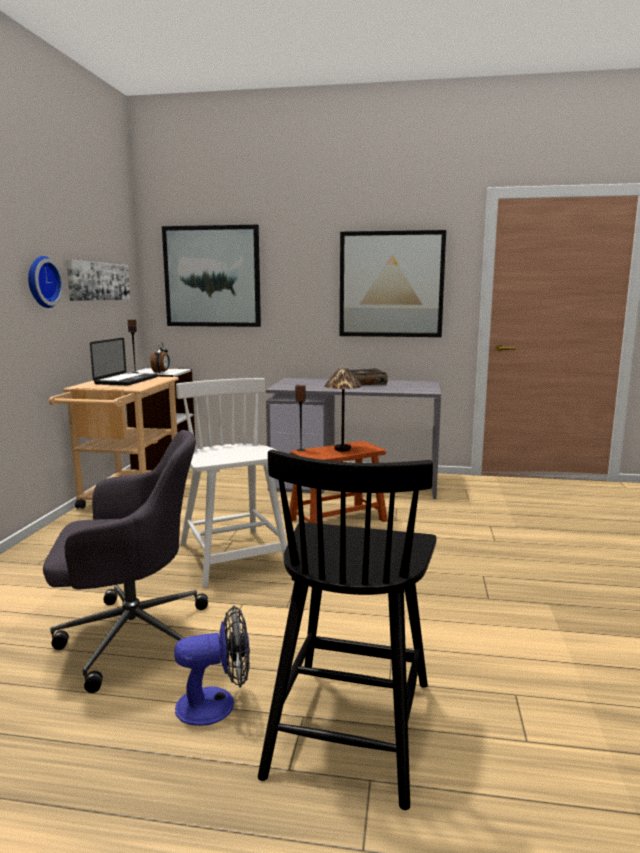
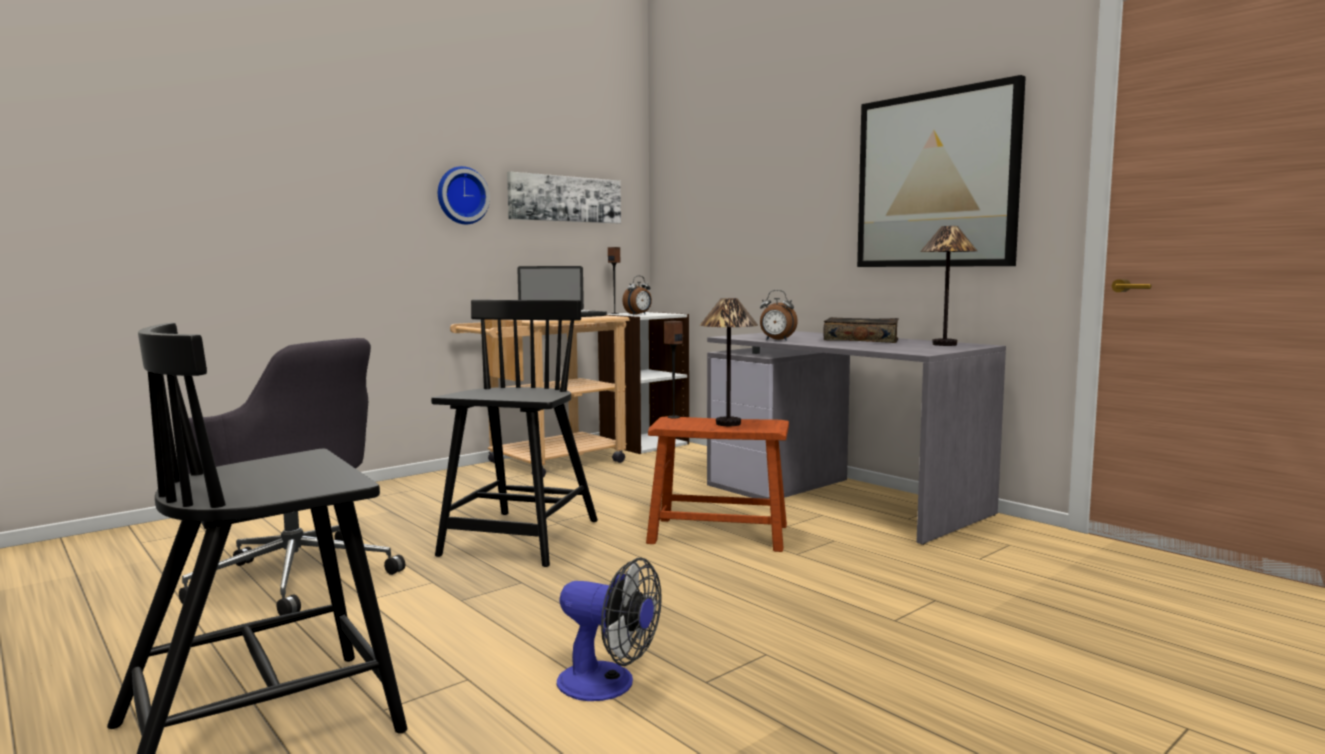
camera: 40 degrees right, 5 degrees down
(212, 276) = (716, 189): picture -> none
(216, 704) = (224, 653): fan -> fan (608, 685)
(233, 558) = (521, 539): white chair -> black chair
(319, 388) = (776, 340): none -> alarm clock
(413, 383) = (944, 344): none -> table lamp

